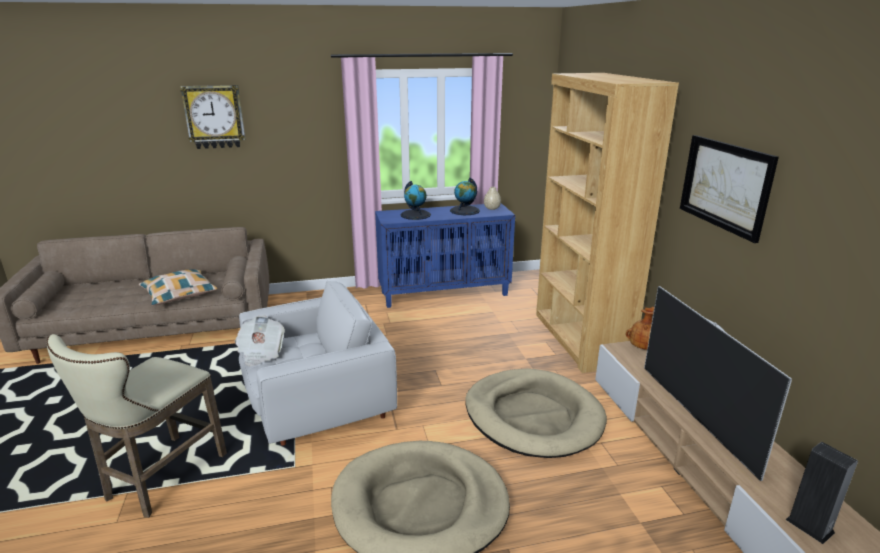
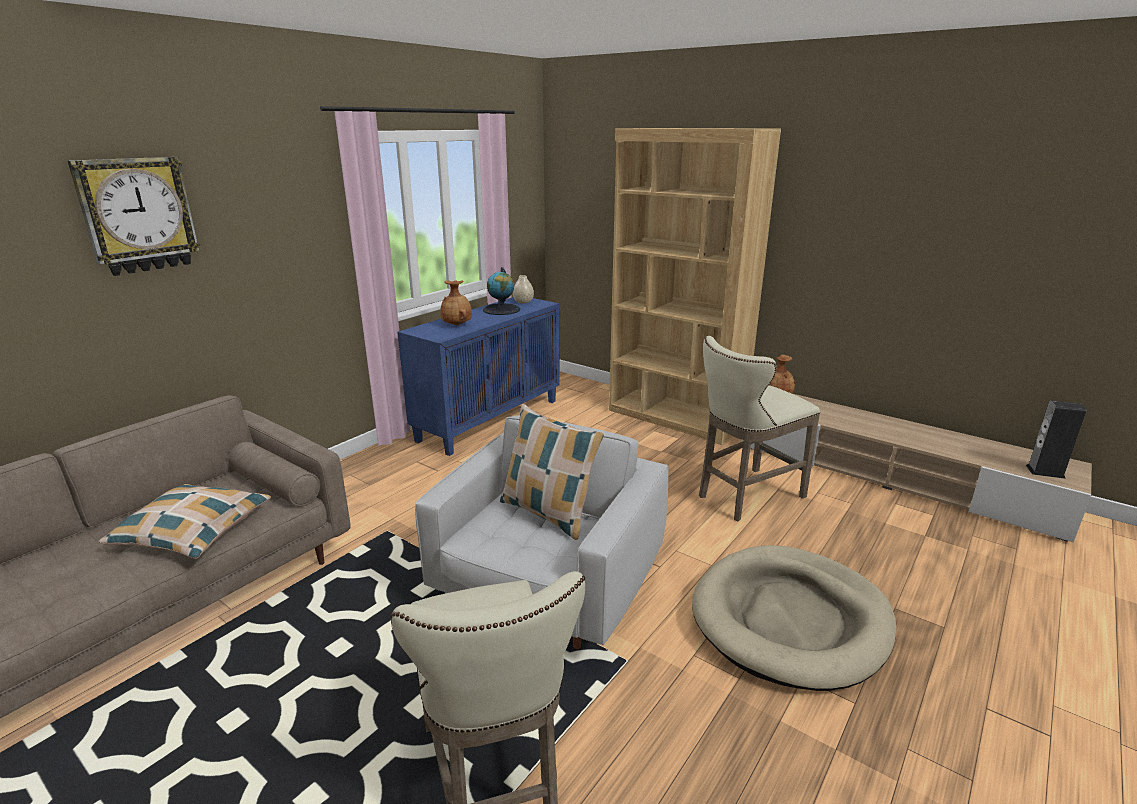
camera: 40 degrees left, 0 degrees up
(261, 352) = (488, 542): newspaper -> none
(315, 352) = (548, 513): none -> pillow
(415, 215) = (457, 325): globe -> brown vase
(533, 416) = (744, 496): beige dog bed -> beige stool
(695, 417) = (889, 433): television -> none
(725, 185) = (854, 220): picture -> none

